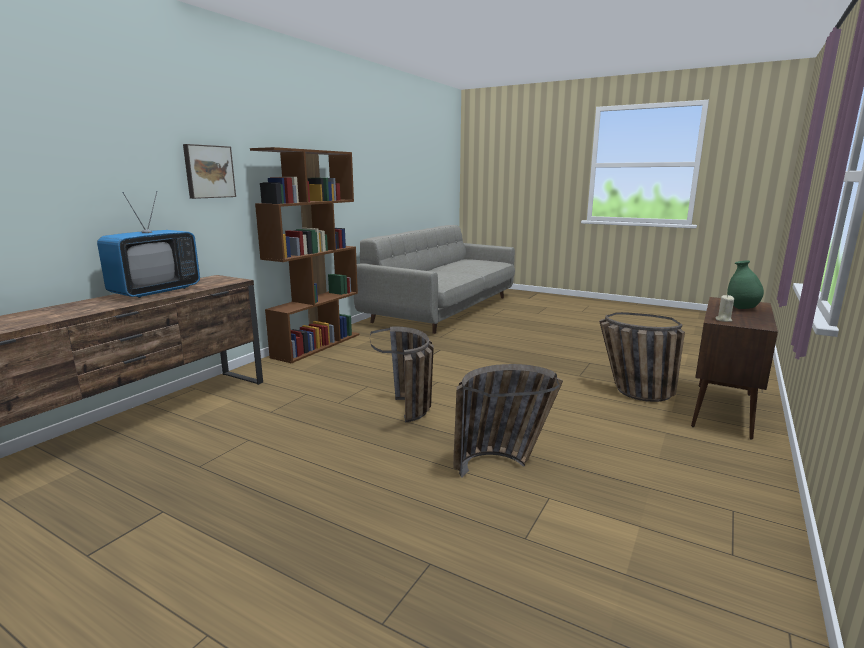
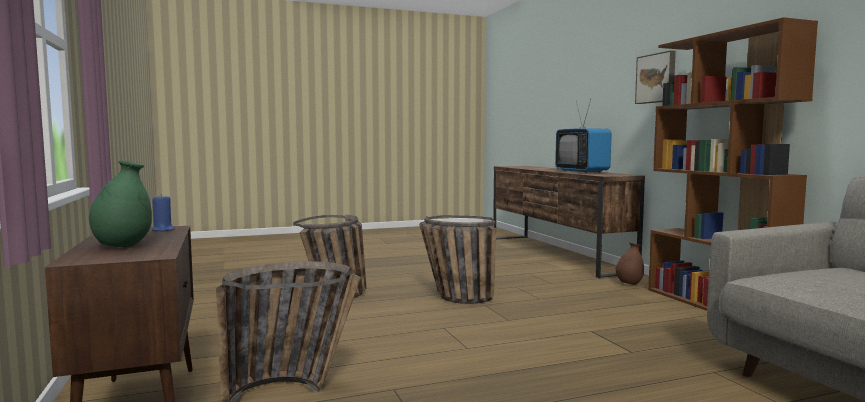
camera: 130 degrees right, 10 degrees down
(276, 370) = (629, 284): none -> brown vase
(723, 320) = (163, 229): beige candle -> blue candle

